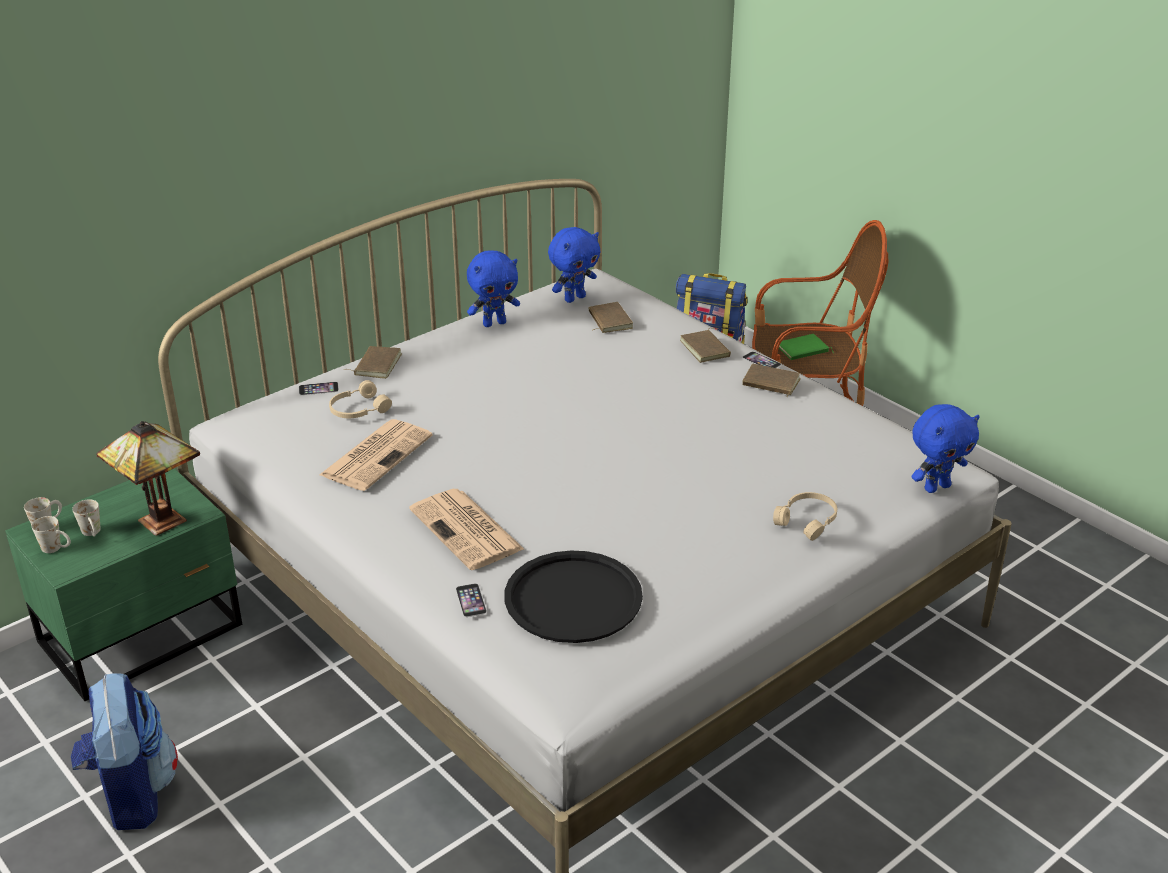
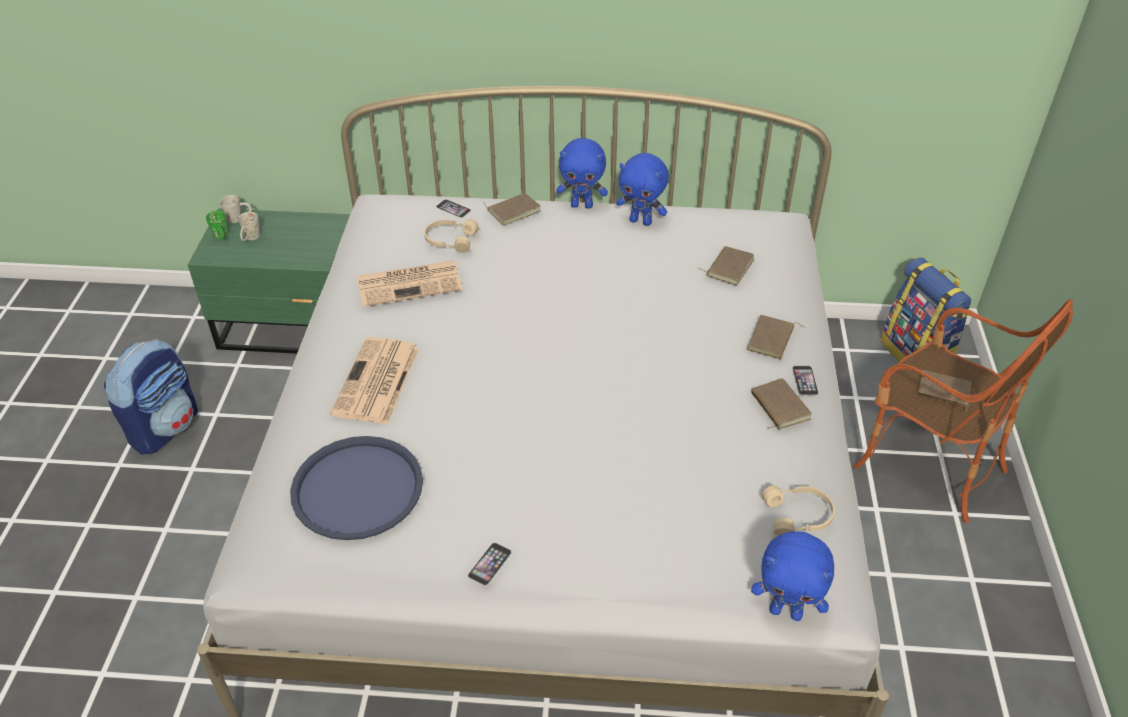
camera: 45 degrees right, 10 degrees up
(57, 548) = (222, 237): white mug -> green mug
(158, 520) = (291, 252): table lamp -> none
(471, 600) = (301, 439): phone -> phone (489, 564)
(573, 598) = (357, 489): black tray -> blue tray
(574, 298) = (733, 232): blue plush toy -> blue plush toy (582, 205)
(803, 350) = (943, 392): green book -> brown book
(808, 521) = (615, 557): beige headphones -> beige headphones (798, 516)

